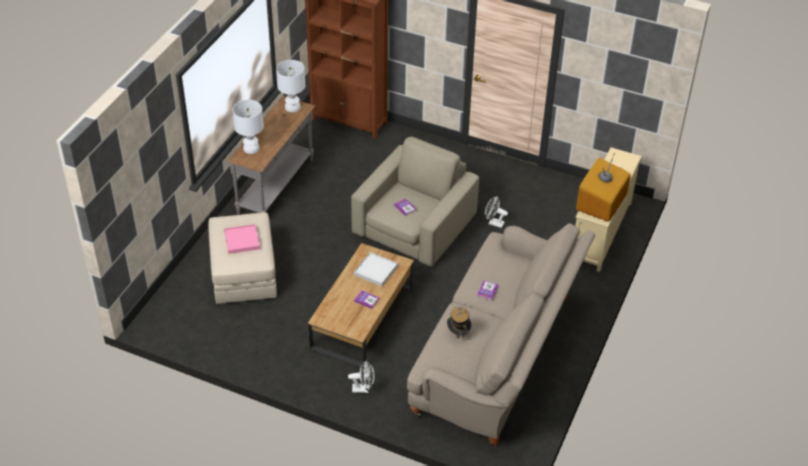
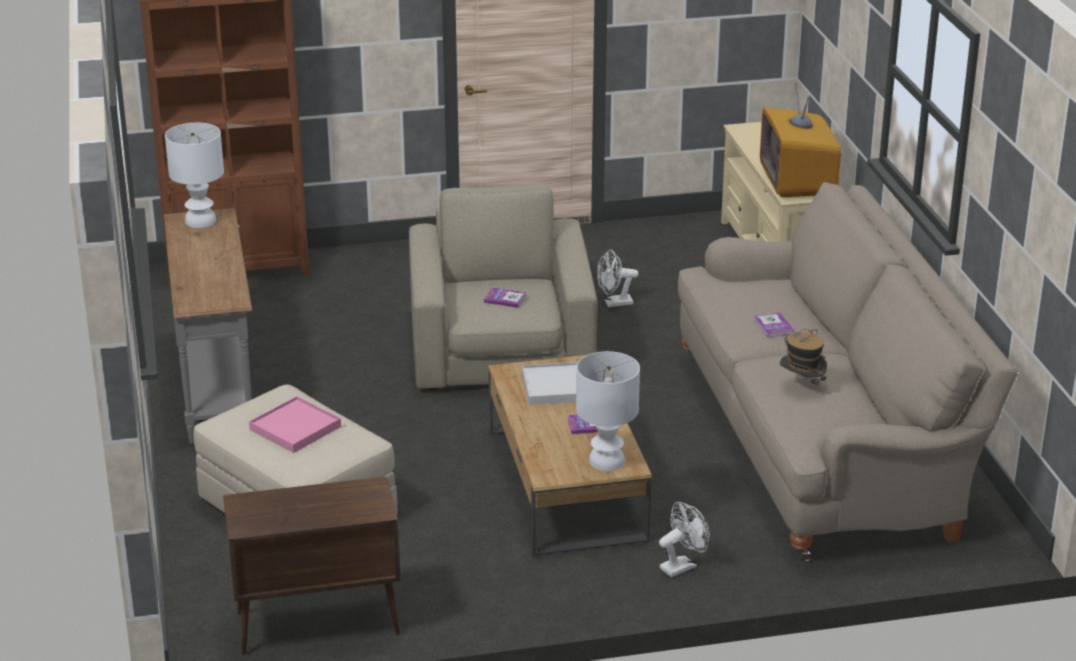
camera: 35 degrees left, 15 degrees down
(195, 336) = (316, 624): none -> brown cabinet
(251, 148) = (195, 288): white table lamp -> white table lamp (606, 461)

